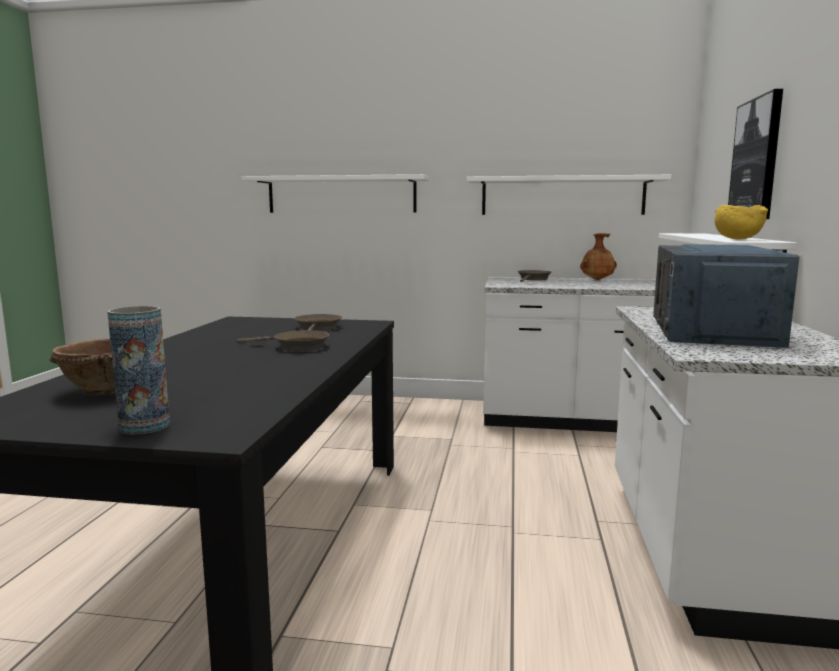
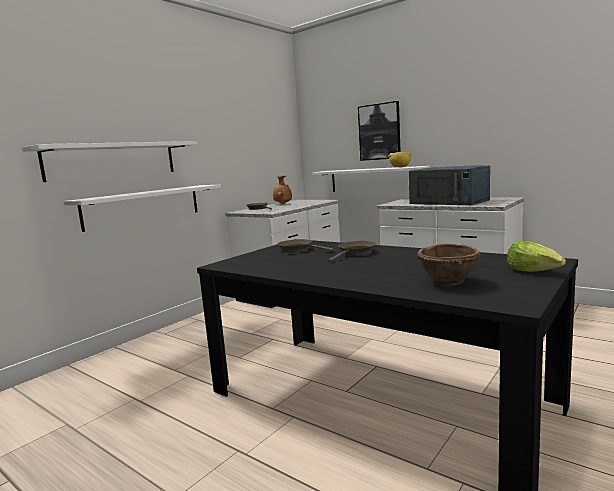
camera: 60 degrees left, 0 degrees up
(144, 426) = (533, 271): vase -> lettuce
(562, 196) = (251, 155): white shelf -> white shelf (143, 206)

